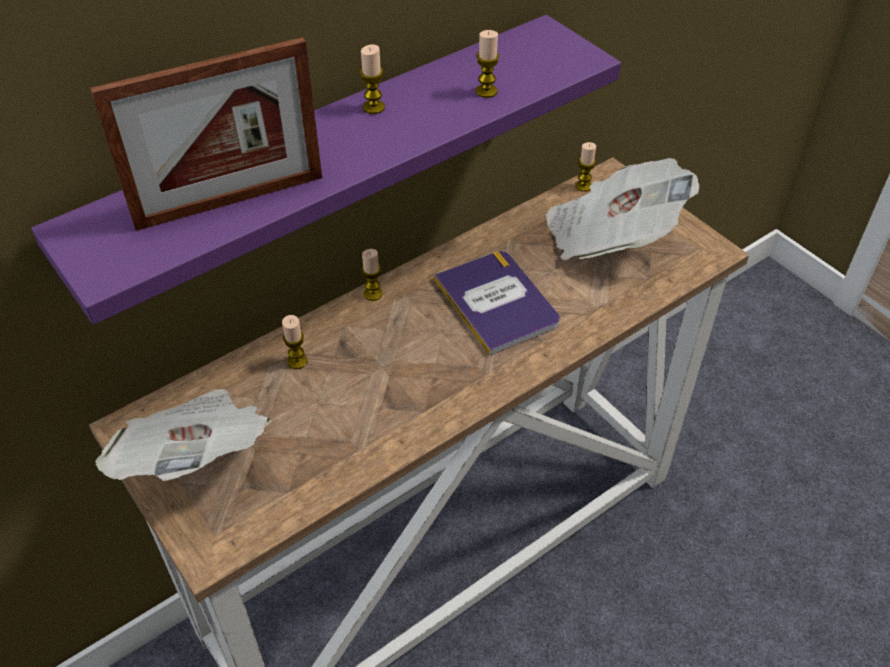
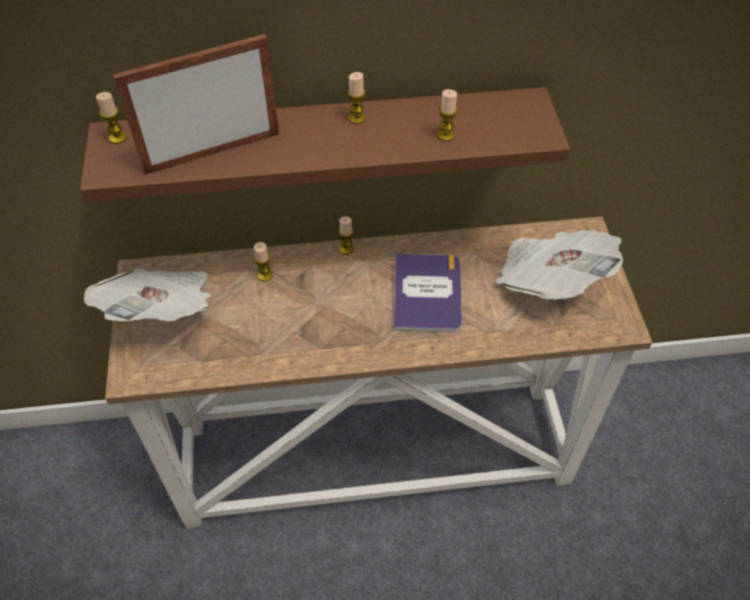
camera: 30 degrees right, 5 degrees up
(230, 201) = (212, 152): picture frame -> picture frame turned 150 degrees clockwise
(326, 158) = (325, 141): purple shelf -> brown shelf
(583, 186) = (560, 230): candle -> candle (117, 137)

